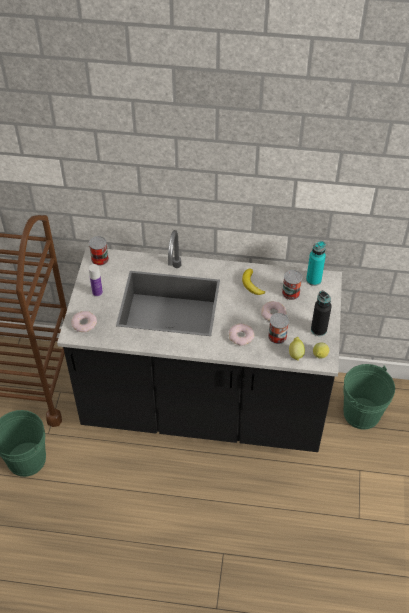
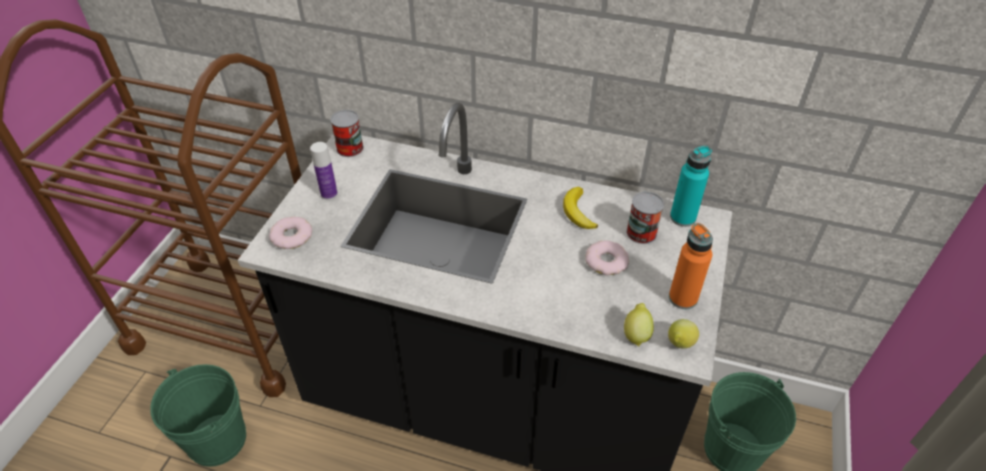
camera: 10 degrees right, 5 degrees down
(241, 336) = (544, 291): donut -> none
(277, 336) = (607, 299): can -> none
(318, 329) = (682, 298): black bottle -> orange bottle

